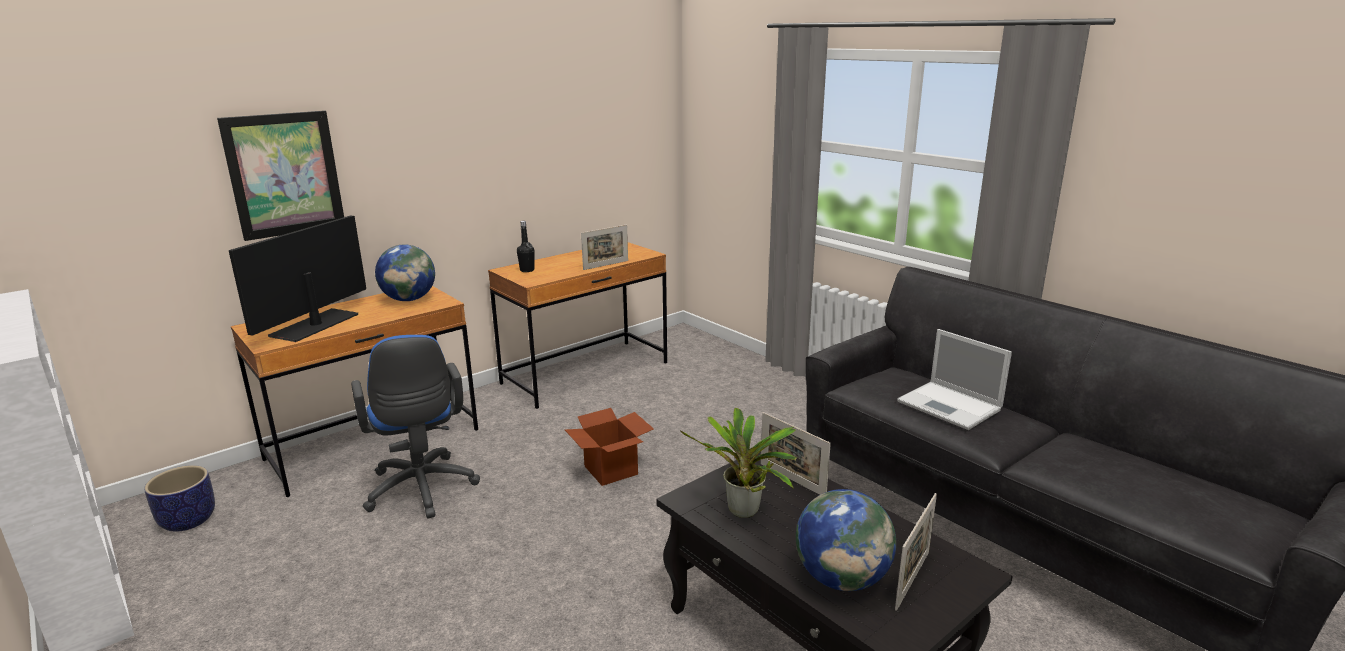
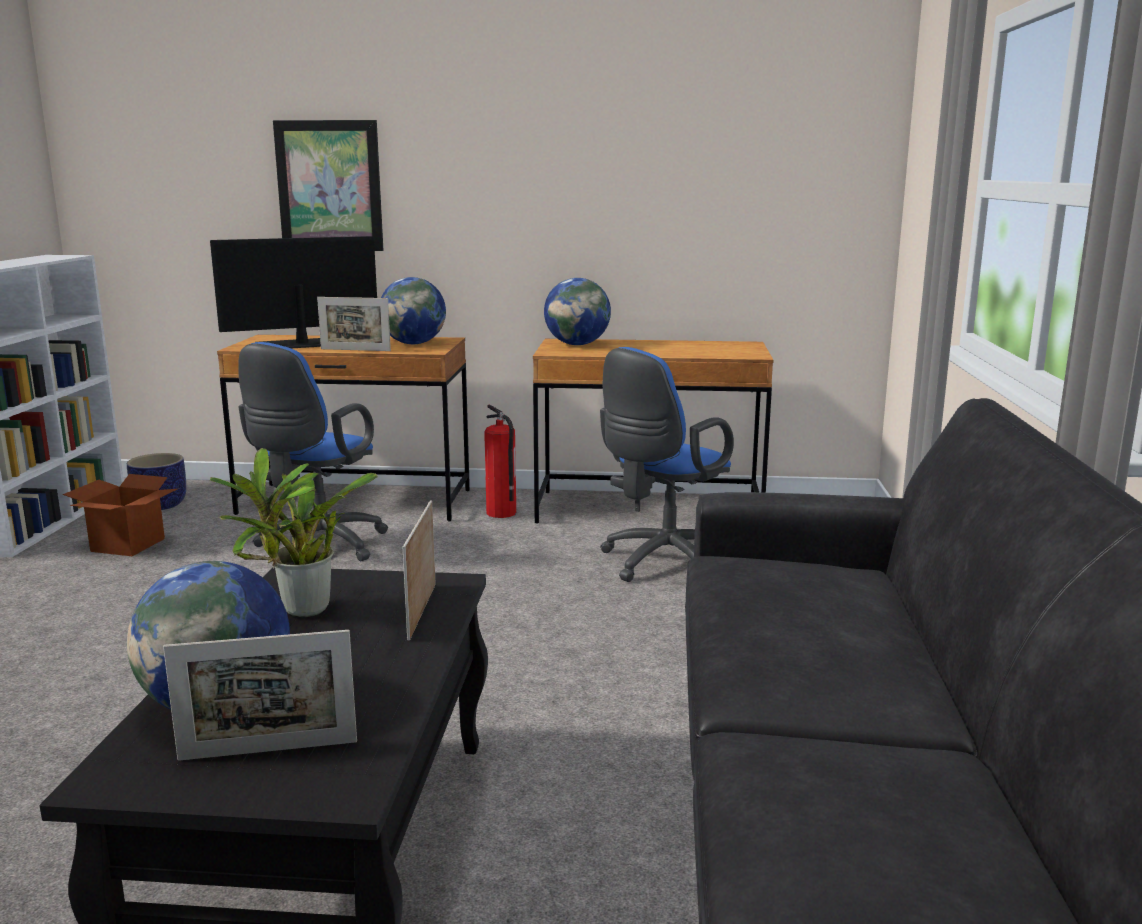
camera: 45 degrees right, 5 degrees down
(500, 410) = (501, 513): none -> fire extinguisher
(527, 270) = (577, 344): black bottle -> globe
(606, 265) = (669, 355): picture frame -> picture frame (355, 350)
(610, 470) = (490, 600): cardboard box -> cardboard box (128, 545)
(655, 404) = (662, 563): none -> blue office chair
(951, 406) = (801, 624): laptop -> none

